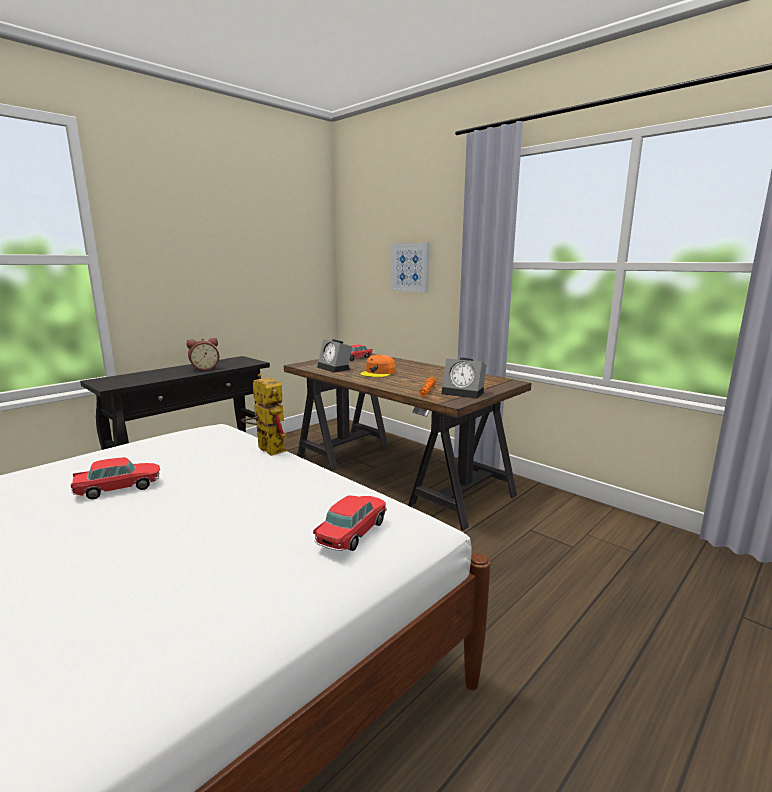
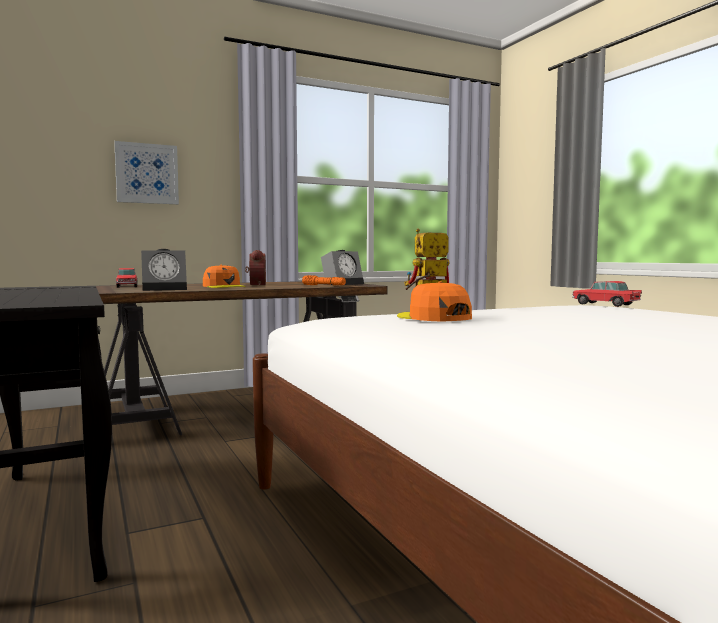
camera: 70 degrees left, 10 degrees down
(119, 488) = (525, 322): toy car -> none
(167, 456) = (433, 317): none -> orange cap
(204, 369) = (57, 291): alarm clock -> alarm clock (255, 285)

